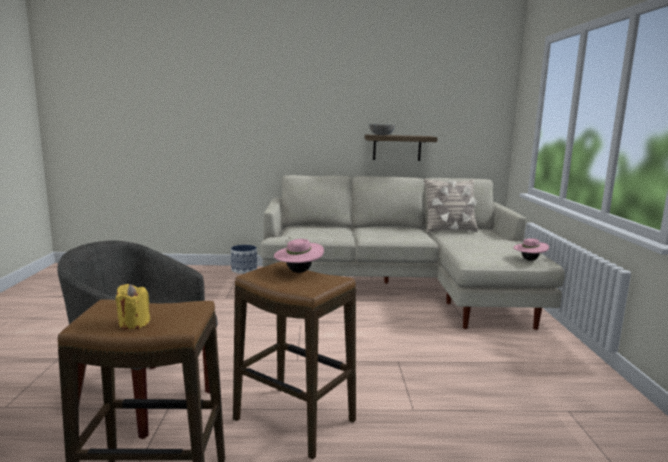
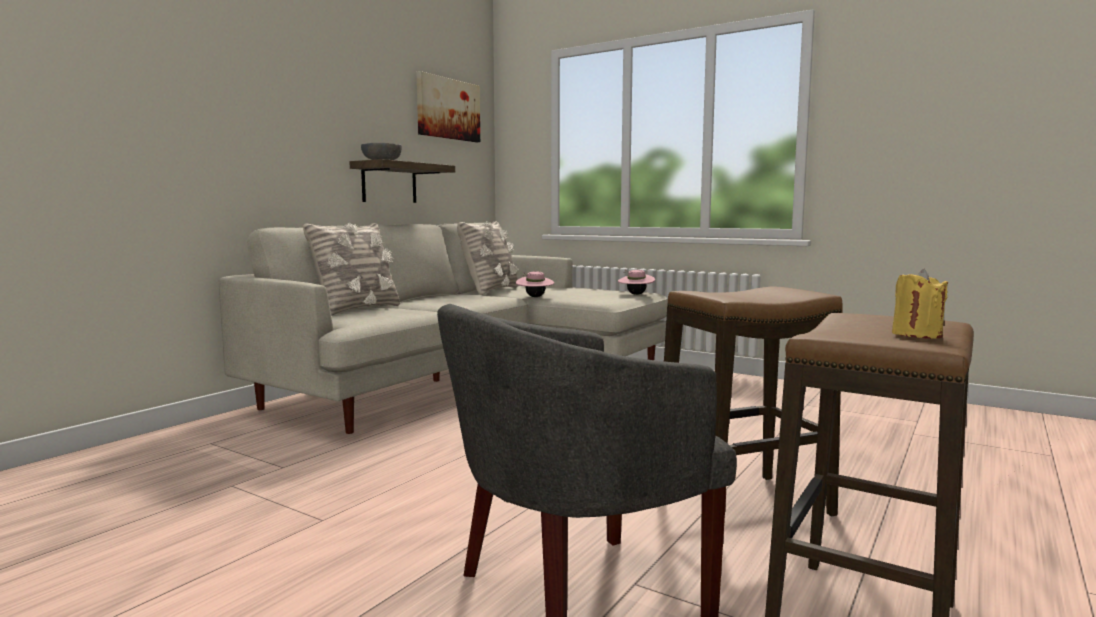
camera: 55 degrees left, 5 degrees down
(244, 270) = (188, 431): planter -> none
(298, 271) = (728, 291): pink hat -> pink hat (534, 297)
(325, 227) = (357, 310): none -> beige pillow
(461, 92) = (448, 109): none -> picture

